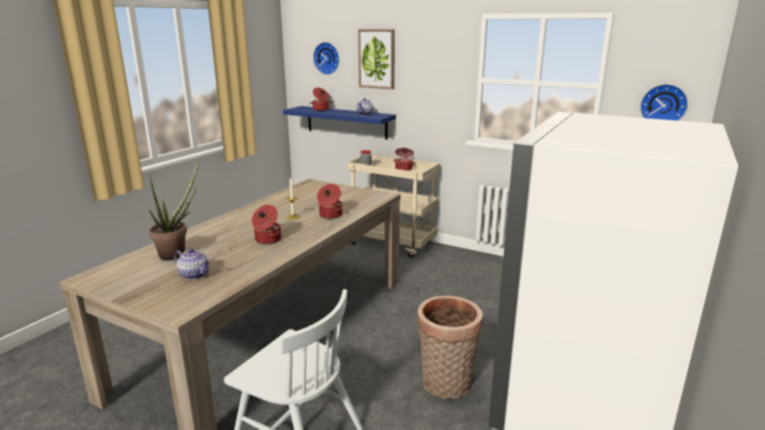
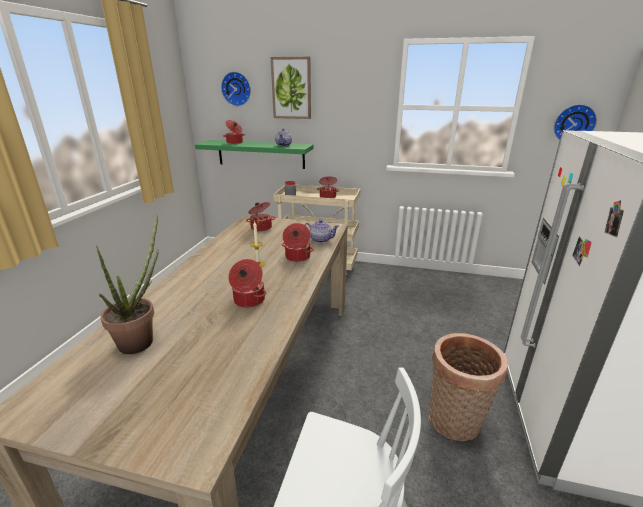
camera: 15 degrees left, 5 degrees up
(194, 275) = (183, 374): teapot -> teapot (320, 240)
(317, 190) = (261, 227): none -> cooking pot
(346, 122) = (261, 154): blue shelf -> green shelf

